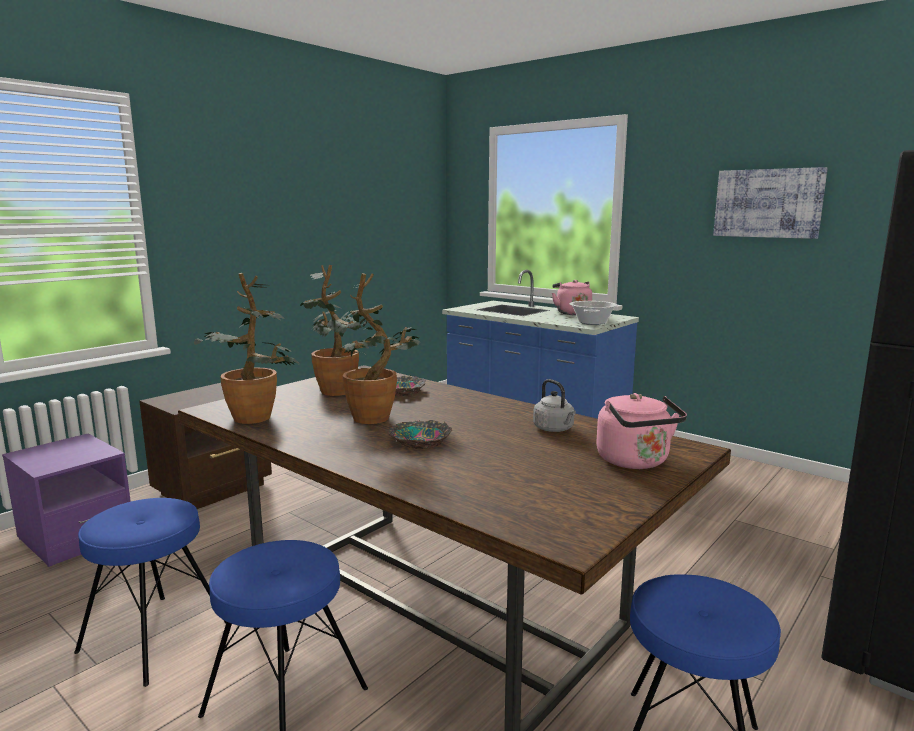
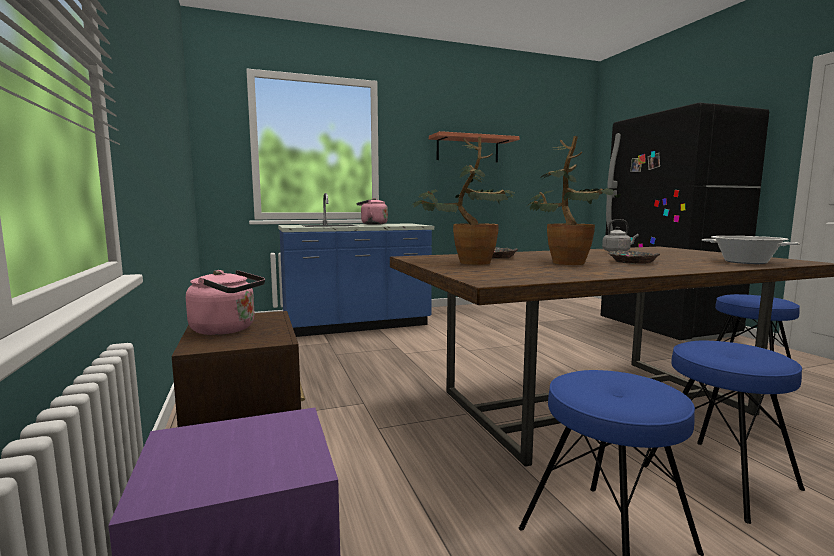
camera: 60 degrees left, 5 degrees down
(255, 420) = (550, 276): potted plant -> none
(592, 322) = (411, 224): cooking pot -> cooking pot (745, 262)
(635, 462) = (680, 251): pink kettle -> pink kettle (227, 329)
(767, 203) = (467, 149): picture -> shelf

